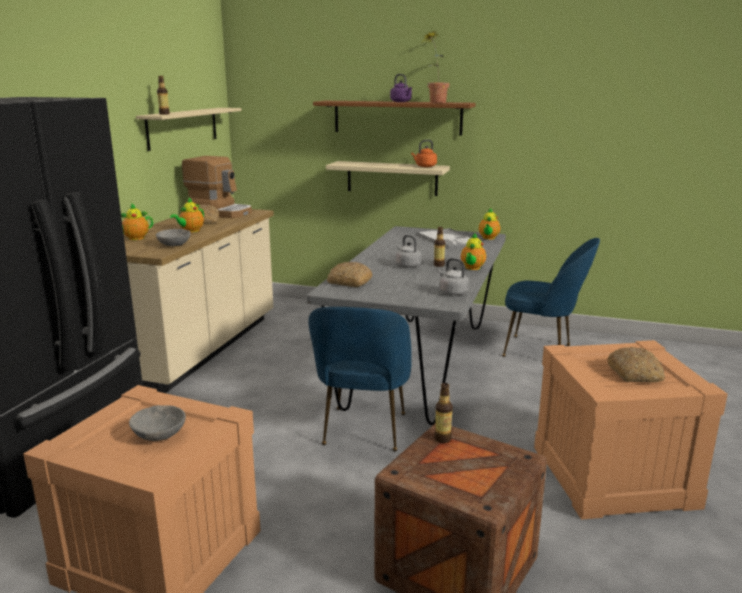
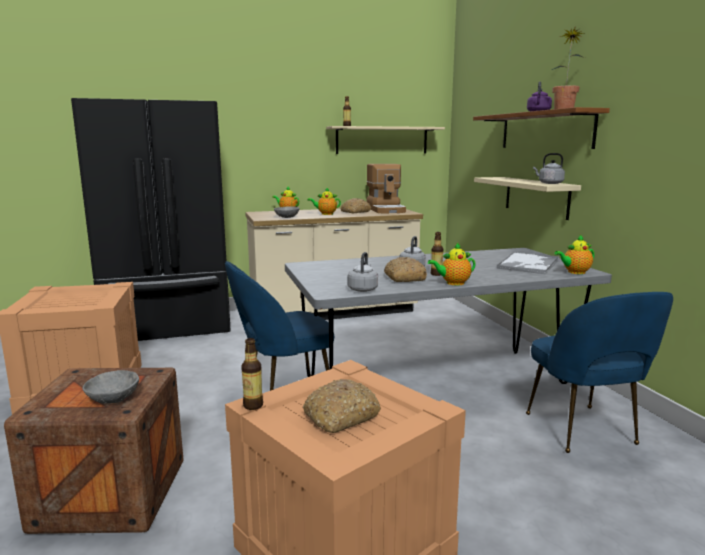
camera: 55 degrees right, 5 degrees down
(158, 435) = (72, 301): grey bowl -> grey bowl (114, 398)
(349, 282) = (334, 264): bread -> bread (404, 278)
(424, 166) = (549, 183): orange kettle -> grey kettle
(442, 439) = (140, 374): bottle -> bottle (253, 405)

